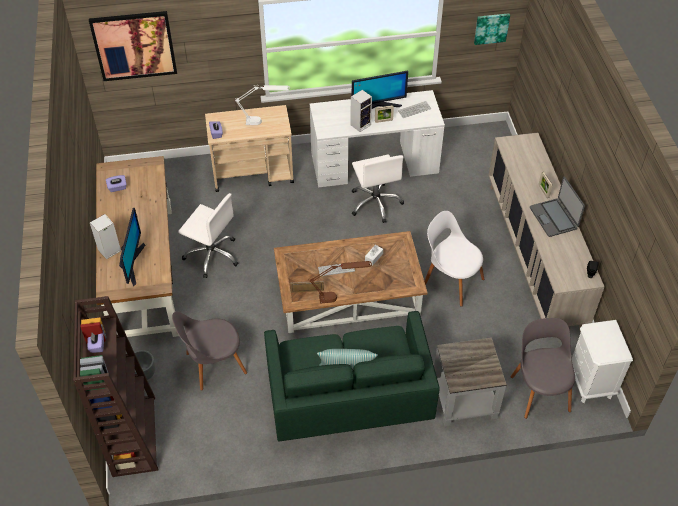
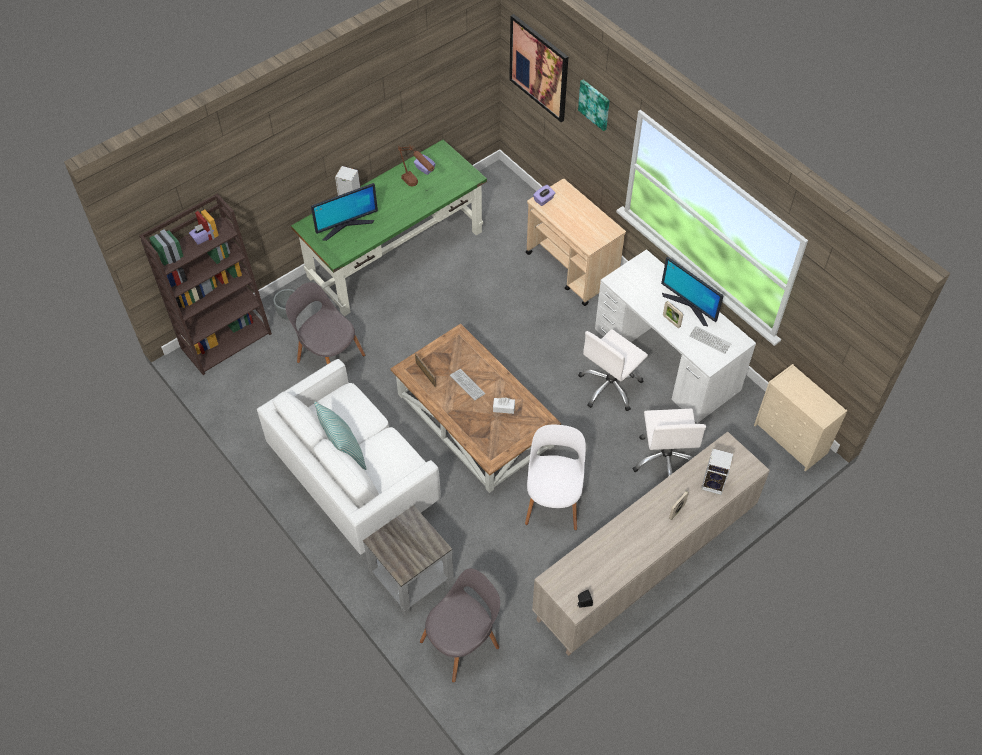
camera: 60 degrees right, 5 degrees up
(143, 272) = (396, 253): brown desk -> green desk
(212, 255) = (449, 291): white office chair -> white office chair (665, 460)
(264, 121) = (588, 226): white table lamp -> none
(339, 297) = (435, 403): brown table lamp -> brown table lamp (417, 187)
(348, 397) = (354, 477): green sofa -> white sofa
(361, 124) = (650, 305): speaker -> speaker (714, 484)
(483, 135) = (791, 439): none -> beige dresser
(491, 28) = (841, 334): picture -> picture (595, 104)
(554, 218) = (643, 537): laptop -> none
(590, 382) = (503, 688): white nightstand -> none

